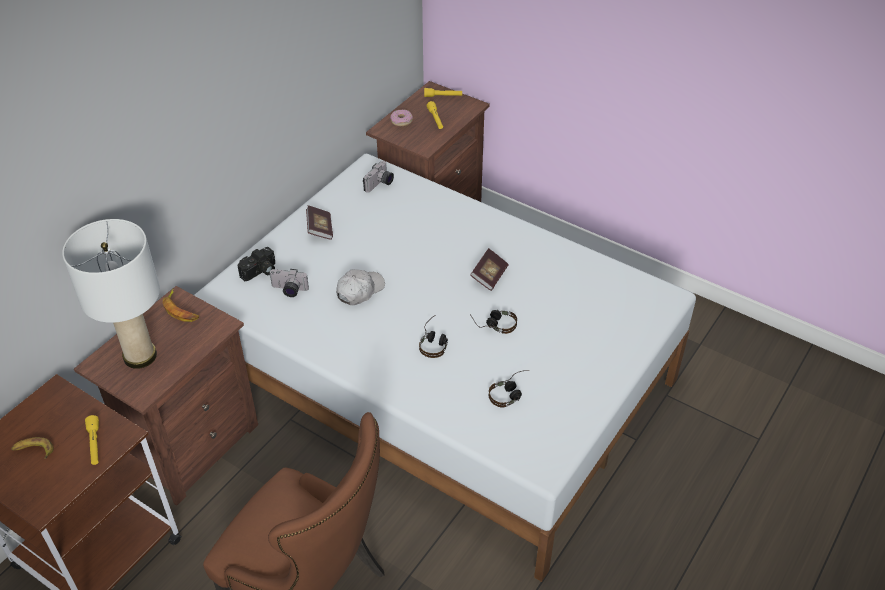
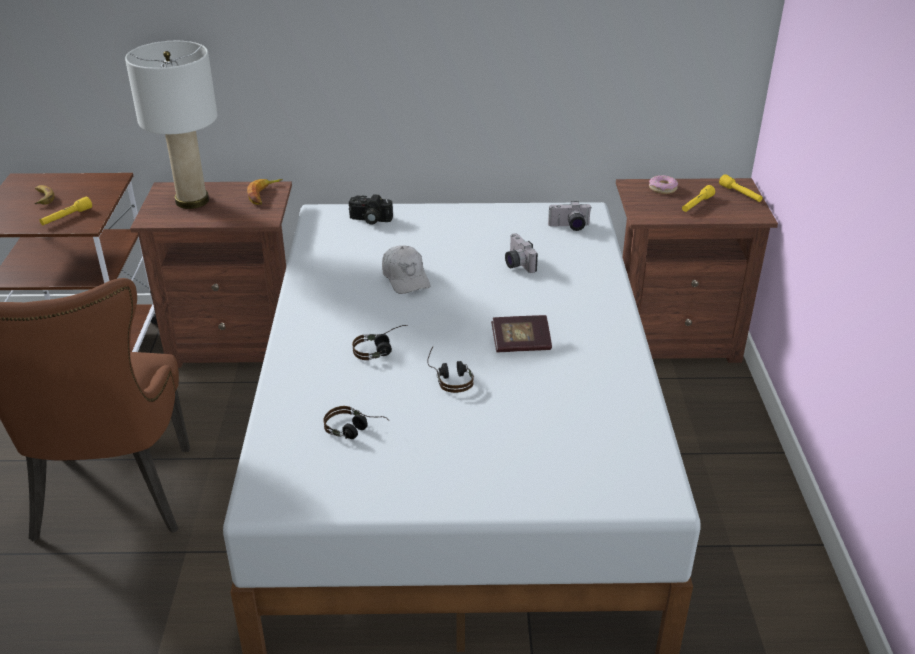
camera: 55 degrees right, 10 degrees down
(288, 290) = (362, 242): camera -> camera (516, 263)
(320, 229) = (463, 223): book -> none
(360, 290) = (405, 277): white cap -> white cap turned 60 degrees clockwise

